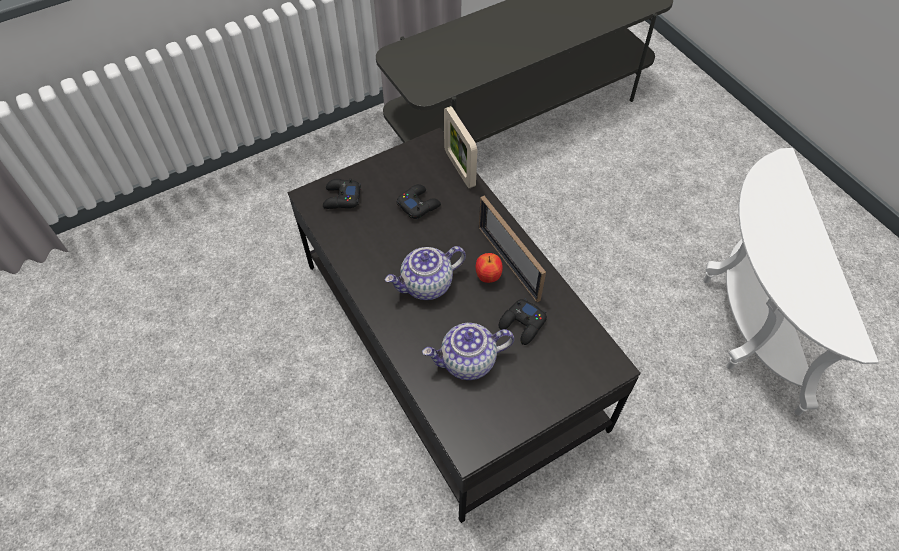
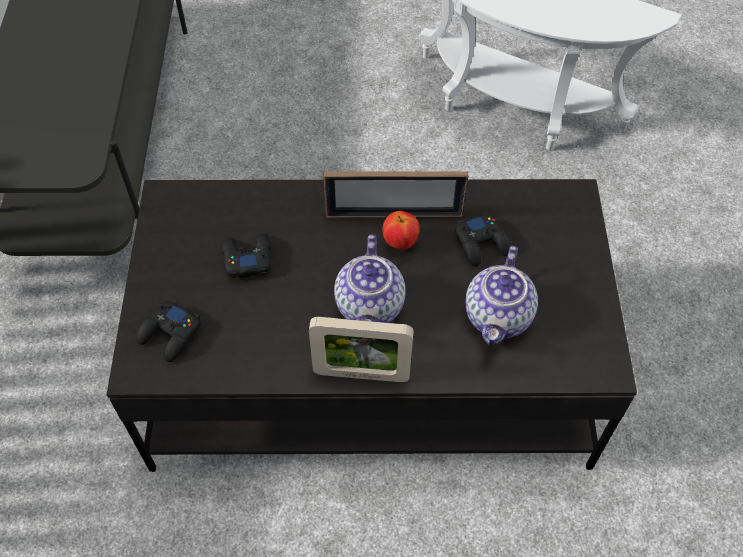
camera: 60 degrees left, 0 degrees up
(459, 169) = (226, 192): picture frame -> picture frame (361, 374)

